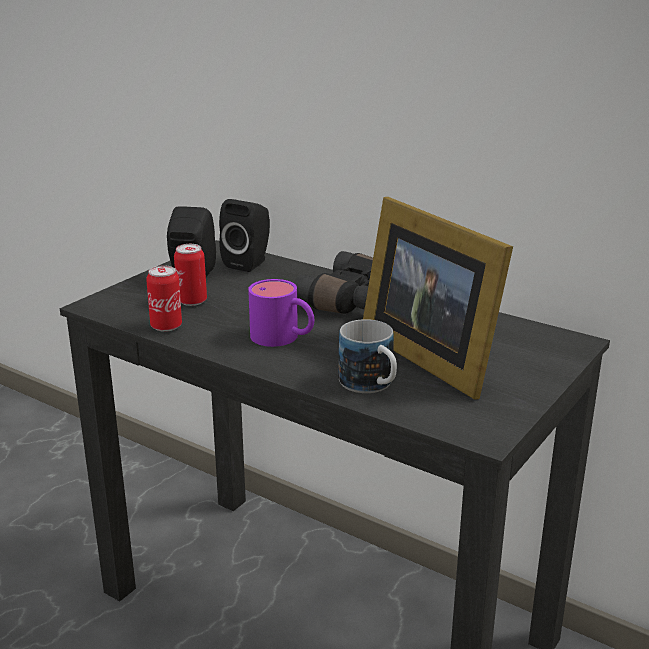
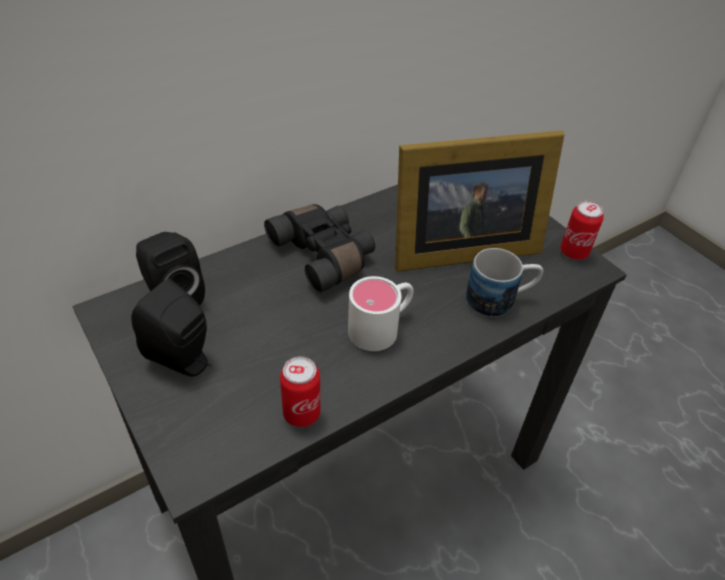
camera: 70 degrees left, 20 degrees up
(192, 301) = (247, 374): can -> can (574, 252)
(283, 338) = (382, 326): purple mug -> white mug

